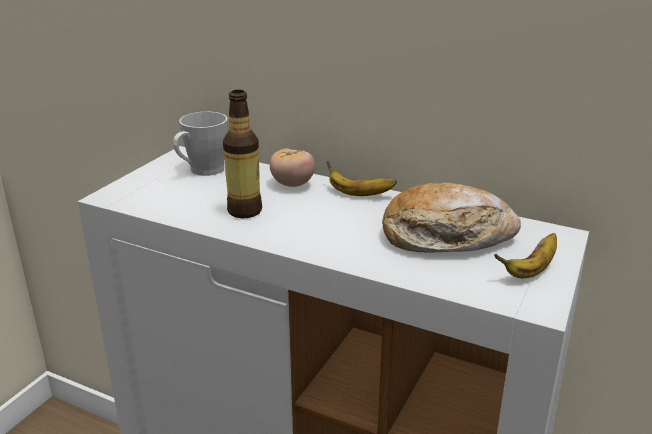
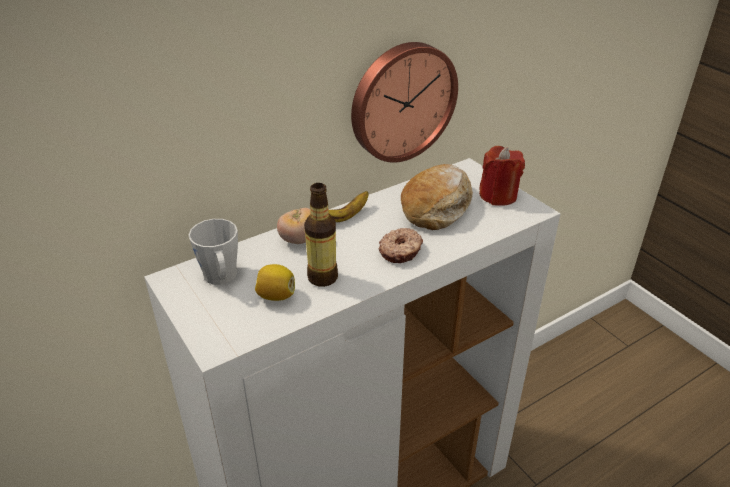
camera: 60 degrees left, 10 degrees up
(198, 199) = (276, 296): none -> lemon
(331, 238) = (401, 251): none -> donut
(488, 95) = (401, 101): none -> wall clock
(531, 270) = (498, 195): banana -> red candle

